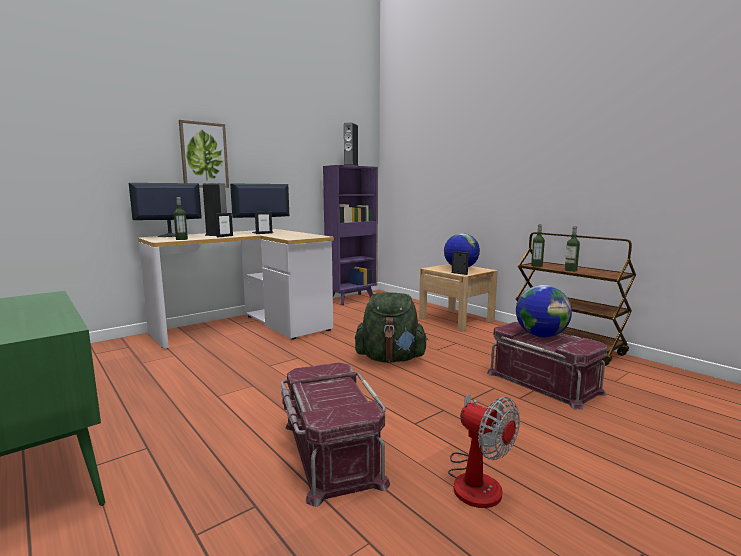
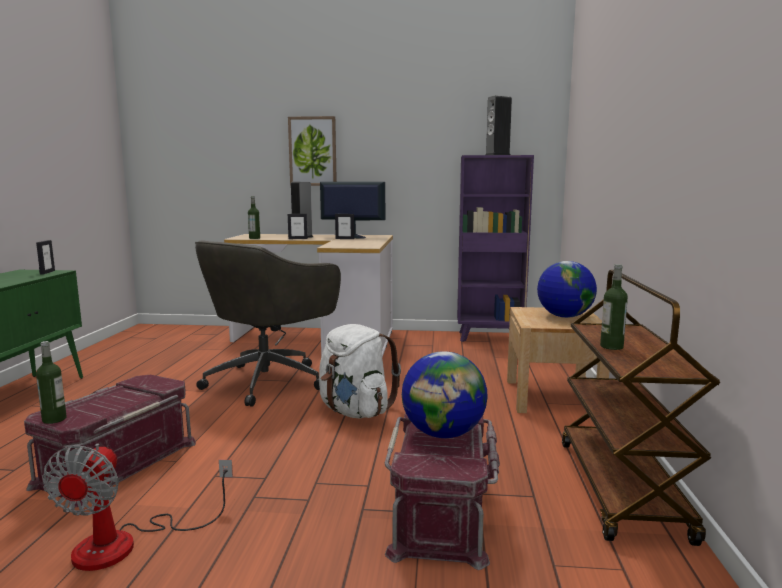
camera: 45 degrees right, 0 degrees up
(169, 236) = (267, 234): monitor -> none
(283, 362) = (269, 381): none -> grey office chair
(390, 359) = (355, 411): green backpack -> white backpack
(459, 273) = (529, 323): picture frame -> picture frame (47, 272)
(536, 265) = (593, 329): bottle -> bottle (54, 419)

